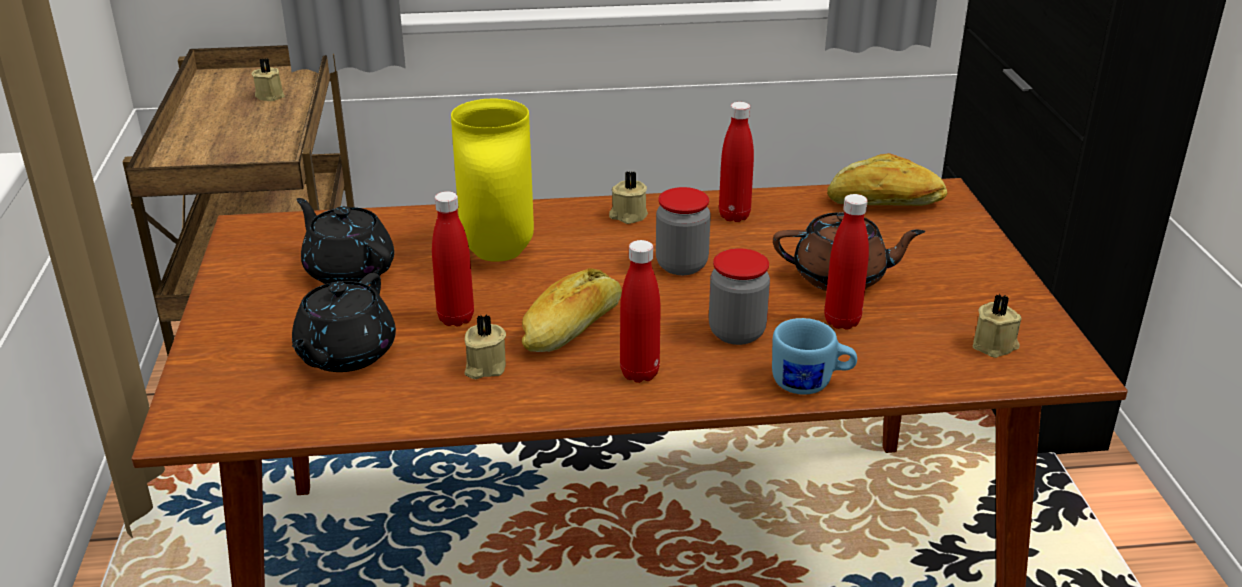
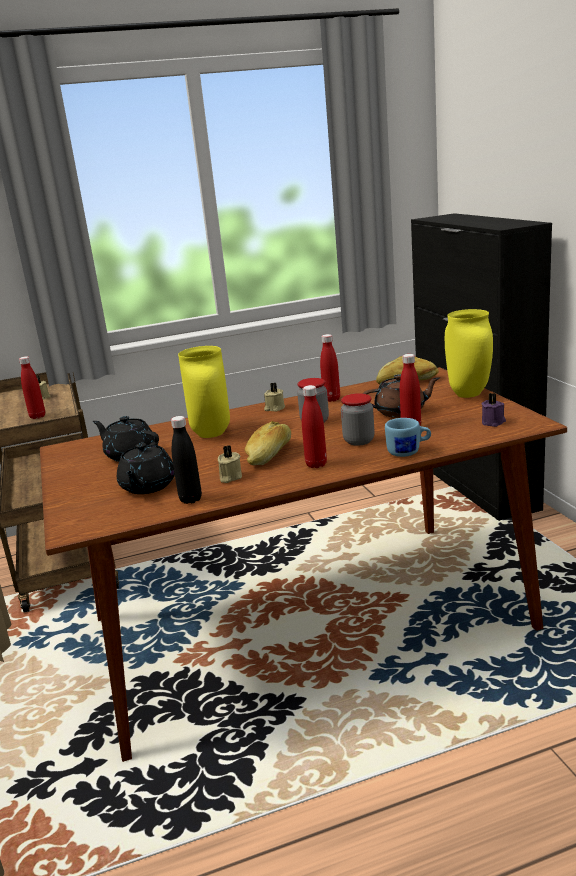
camera: 10 degrees left, 10 degrees down
(400, 404) = (190, 499): none -> black bottle
(456, 318) = (202, 462): red bottle -> red bottle (37, 416)
(979, 262) = (467, 394): none -> yellow vase
(995, 346) = (493, 422): beige candle -> purple candle

